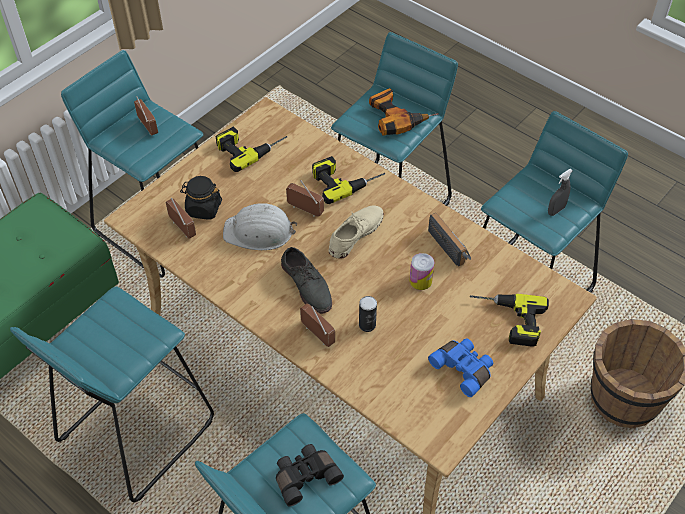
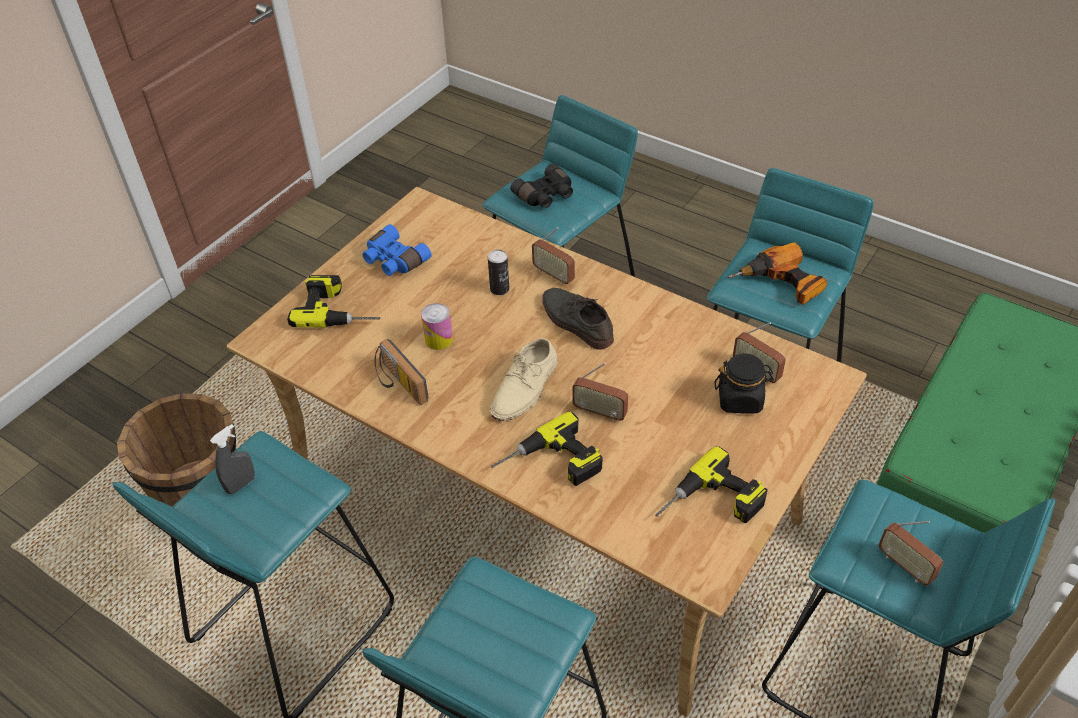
camera: 175 degrees right, 5 degrees down
(259, 232) = (653, 376): white hard hat -> none
(397, 116) = (479, 638): power drill -> power drill (781, 285)

